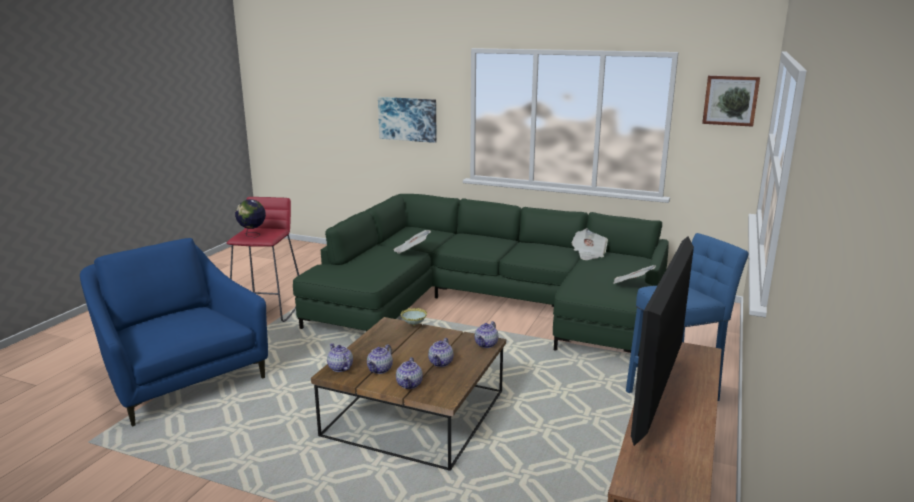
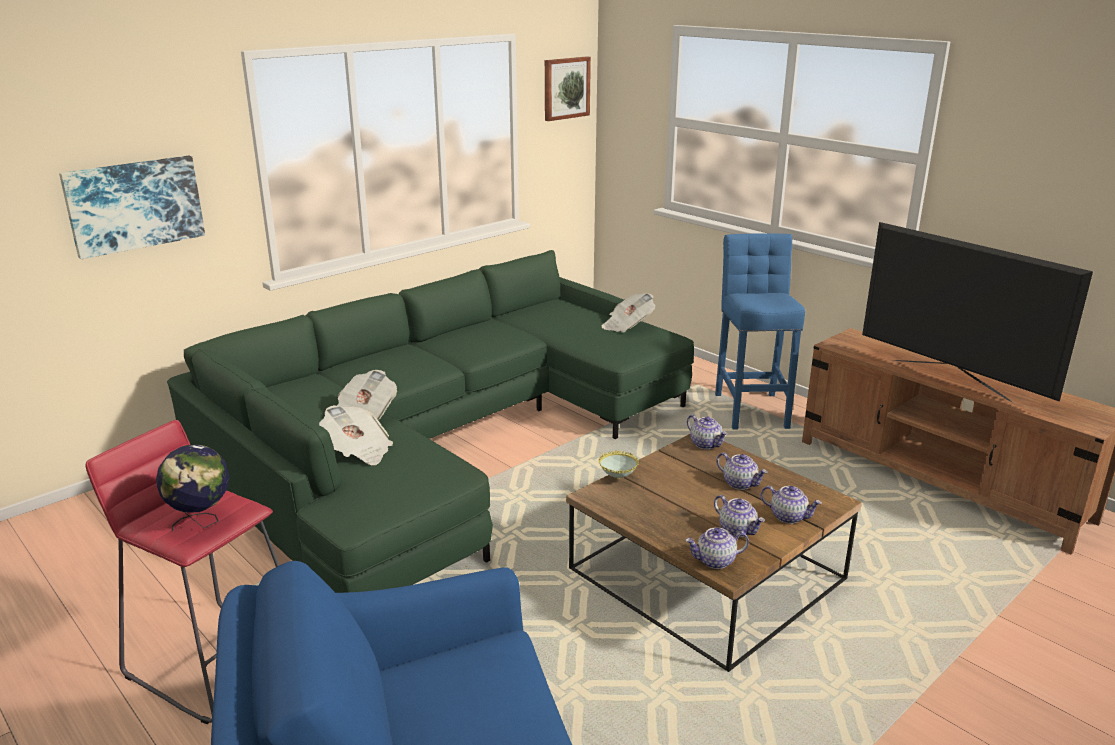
camera: 65 degrees left, 5 degrees up
(588, 254) = (514, 319): newspaper -> newspaper (358, 451)

